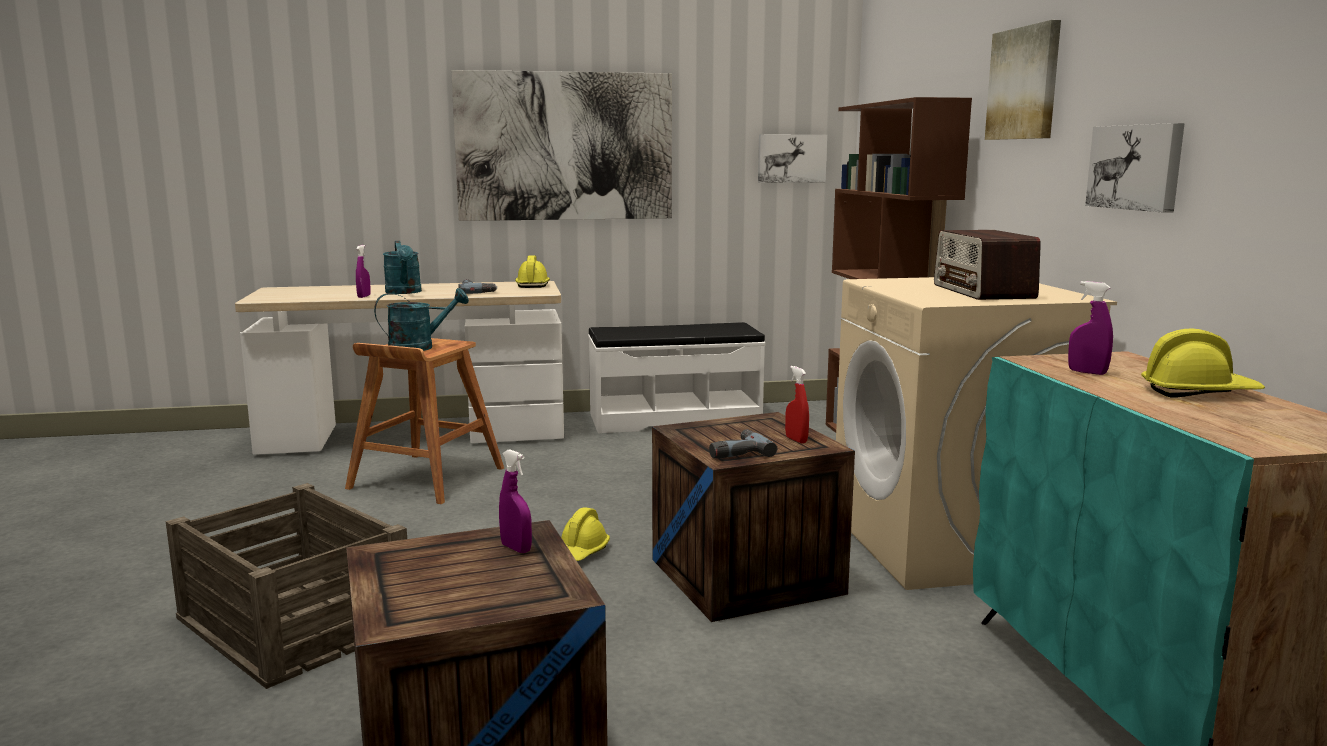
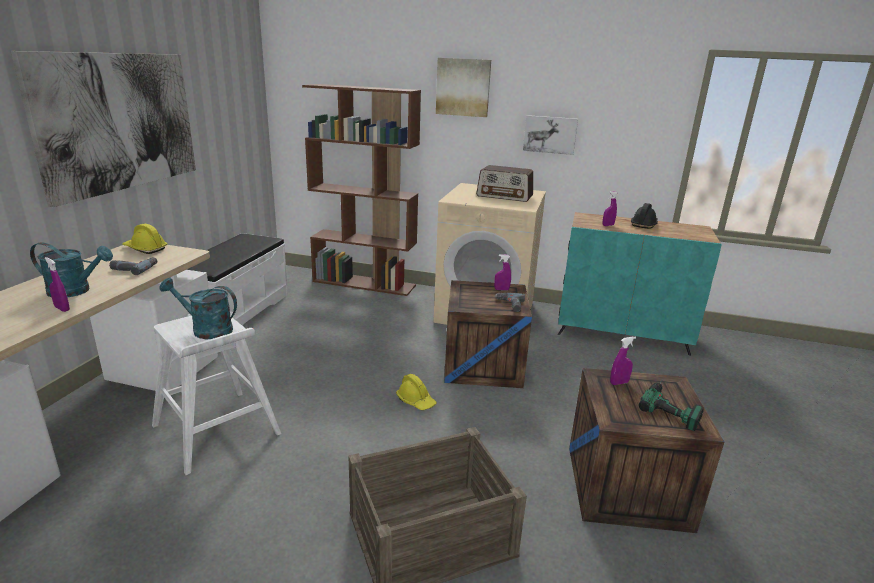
camera: 65 degrees left, 10 degrees up
(419, 347) = (206, 329): turquoise watering can -> turquoise watering can turned 75 degrees counterclockwise
(425, 478) = (216, 430): brown stool -> white stool
(464, 595) = (672, 405): none -> power drill
(791, 158) = (243, 115): picture -> none
(796, 440) = (501, 289): red spray bottle -> purple spray bottle
(1198, 393) = (644, 224): yellow hard hat -> black hard hat

